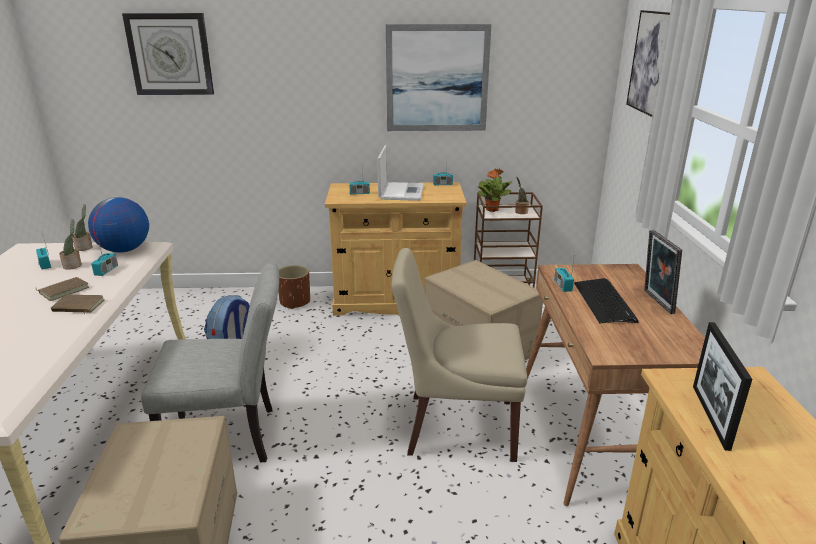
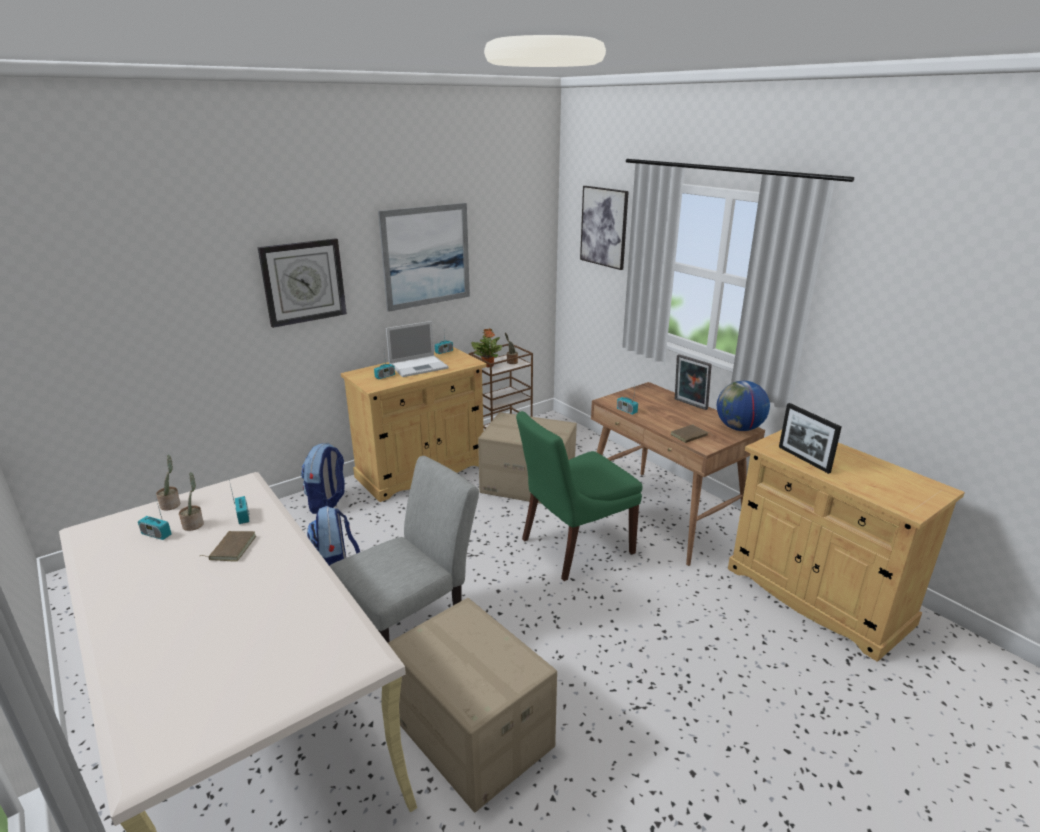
camera: 35 degrees left, 0 degrees up
(77, 307) = (277, 555): brown book -> brown book (689, 436)
(124, 250) = (224, 493): globe -> globe (739, 428)
(170, 54) = (150, 266): wall clock -> wall clock (303, 282)
(295, 302) = (328, 503): brown planter -> backpack
(401, 191) = (419, 366): laptop -> laptop turned 90 degrees clockwise
(456, 426) = (574, 547): beige chair -> green chair
(604, 302) = (663, 414): keyboard -> none

